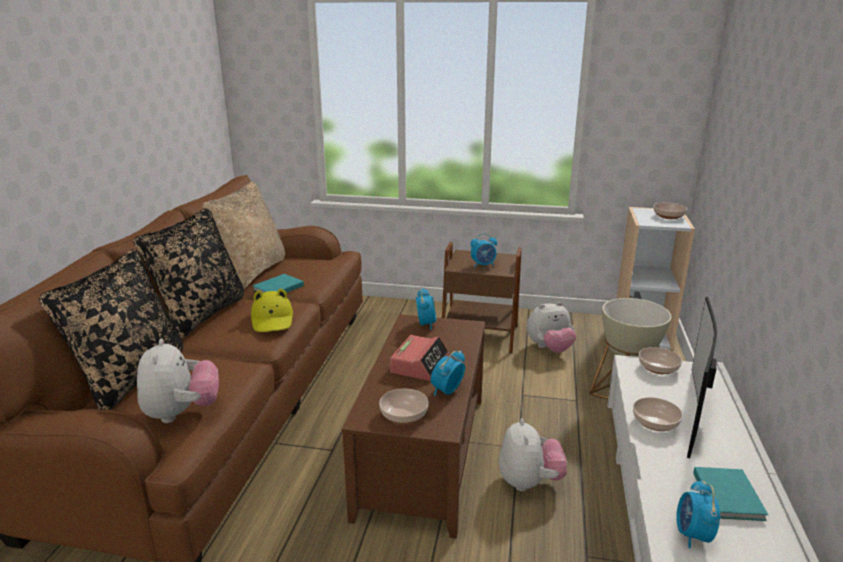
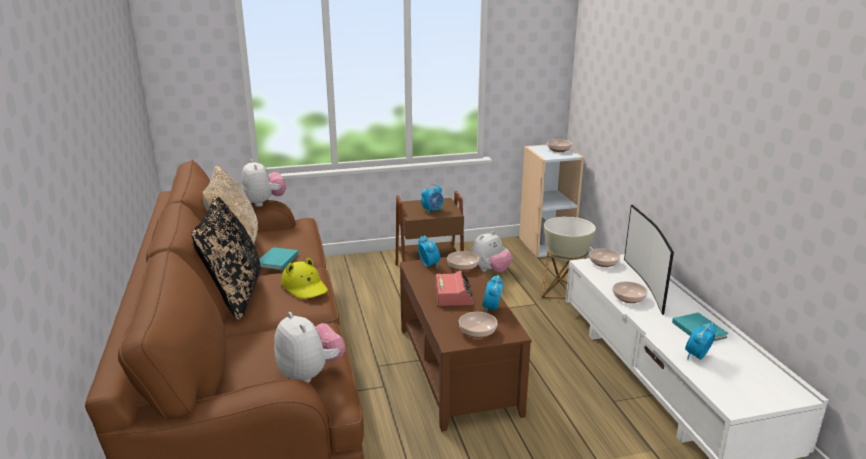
camera: 25 degrees left, 0 degrees up
(133, 379) = (233, 360): black pillow -> none
(462, 334) = (463, 267): none -> bowl
(529, 482) = (545, 367): plush toy -> plush toy (264, 202)
(693, 535) = (697, 356): alarm clock -> alarm clock turned 60 degrees clockwise

